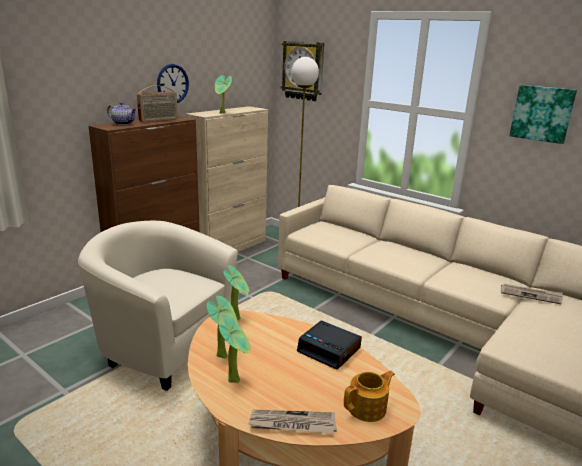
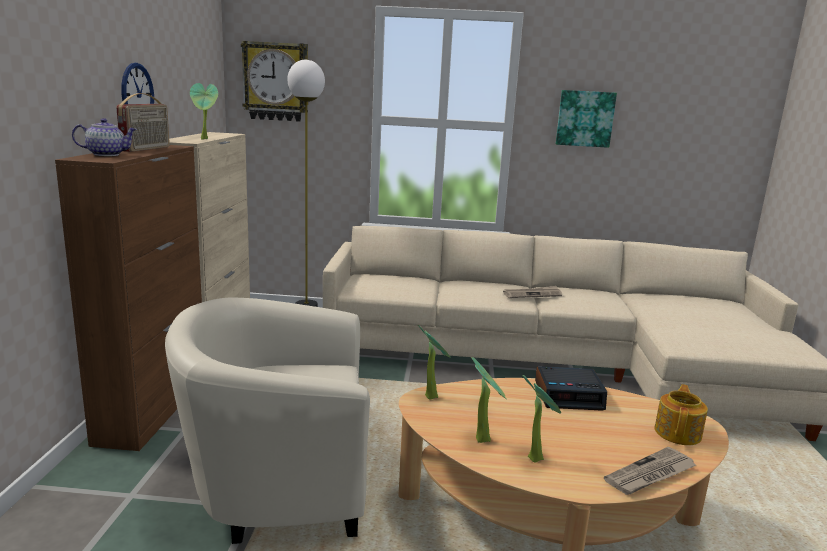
camera: 35 degrees left, 5 degrees down
(530, 295) = (636, 299): newspaper -> newspaper (532, 294)

